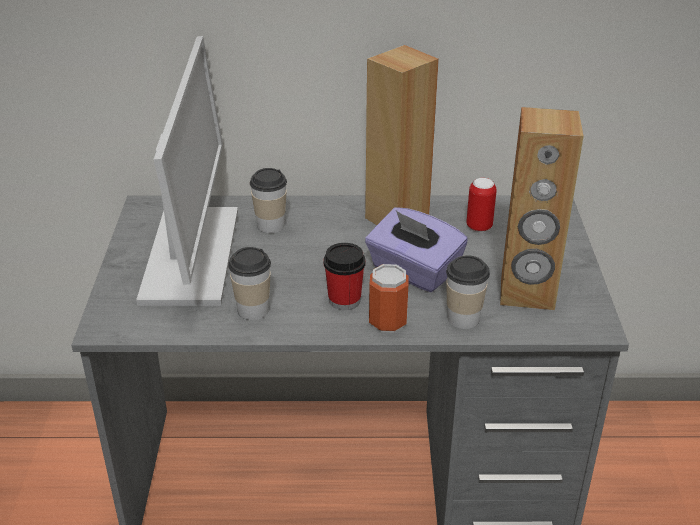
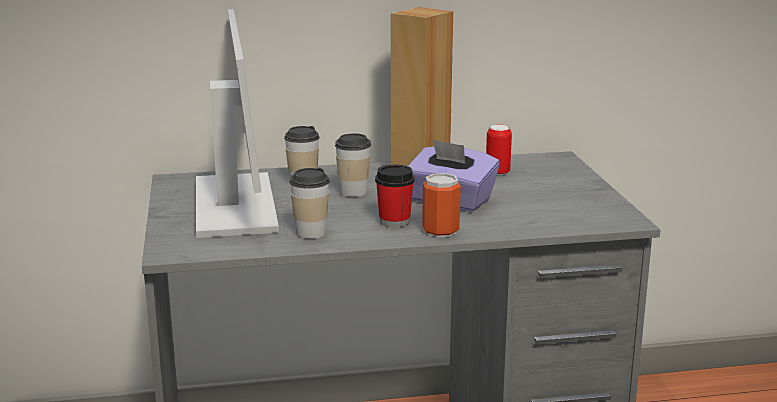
camera: 10 degrees left, 15 degrees down
(463, 318) = (508, 225): cup -> cup (353, 192)
(527, 293) = (558, 207): brown speaker -> none

